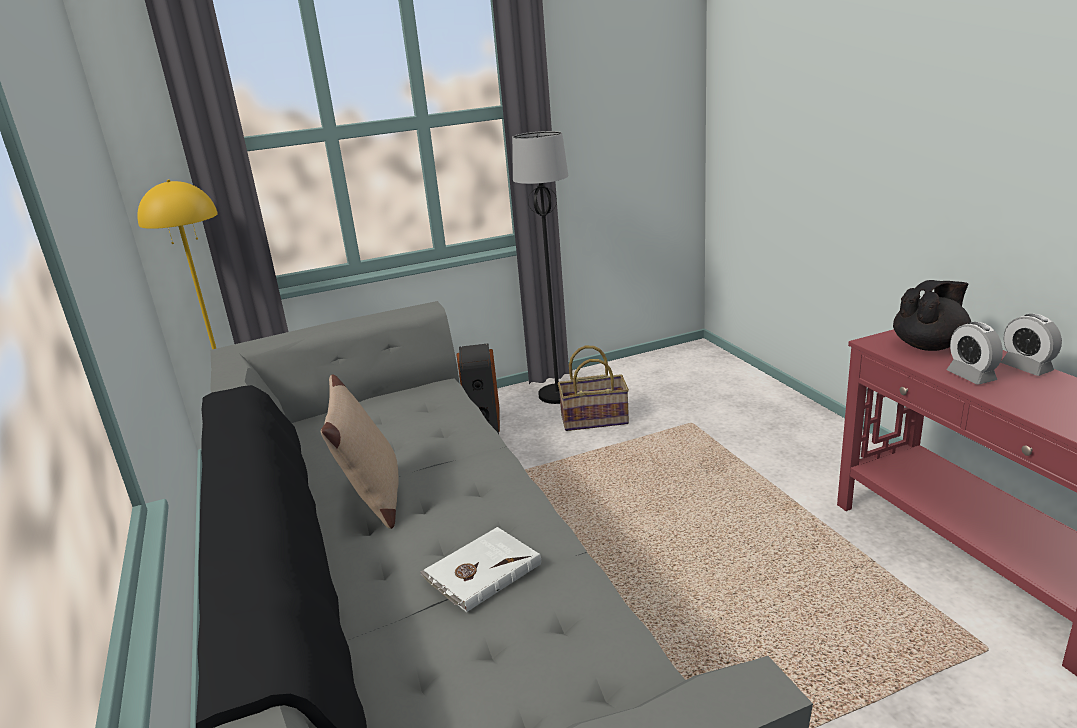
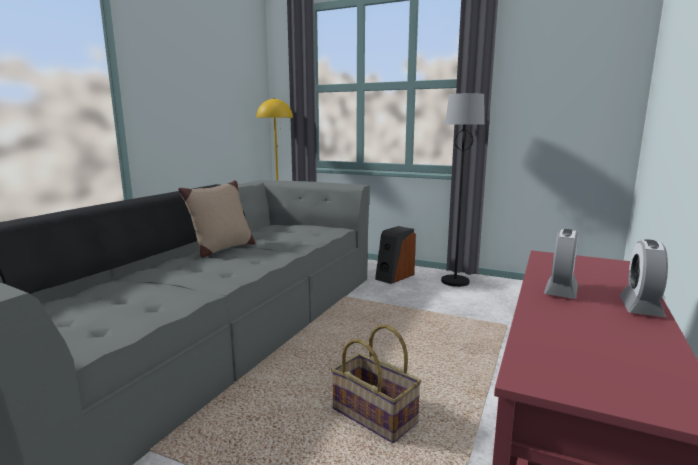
camera: 45 degrees right, 10 degrees down
(481, 571) = (179, 279): white book -> none
(594, 419) = (451, 298): basket -> basket (375, 415)
(929, 346) = (589, 270): black teapot -> none

